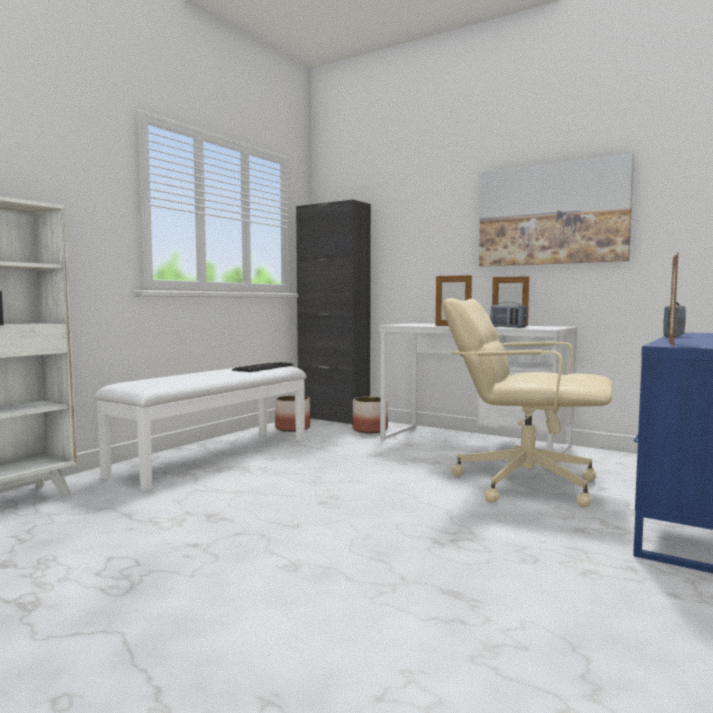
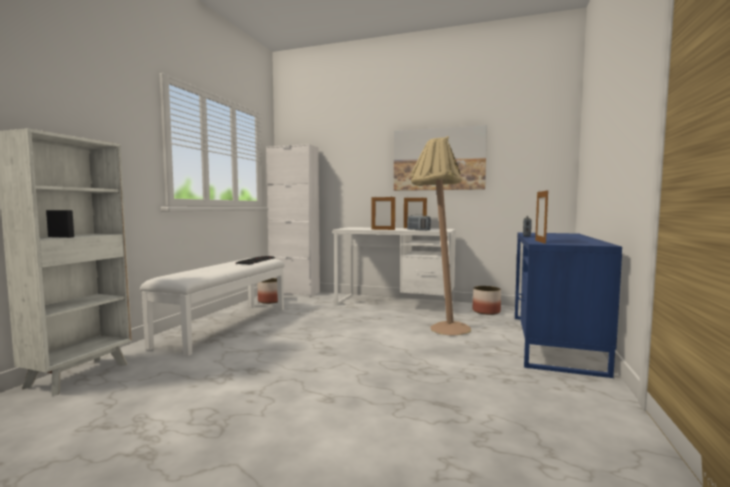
camera: 15 degrees left, 0 degrees up
(333, 418) = (294, 292): black cabinet -> white cabinet
(370, 430) = (324, 299): planter -> planter (486, 311)
(524, 484) = (440, 328): beige office chair -> beige floor lamp

